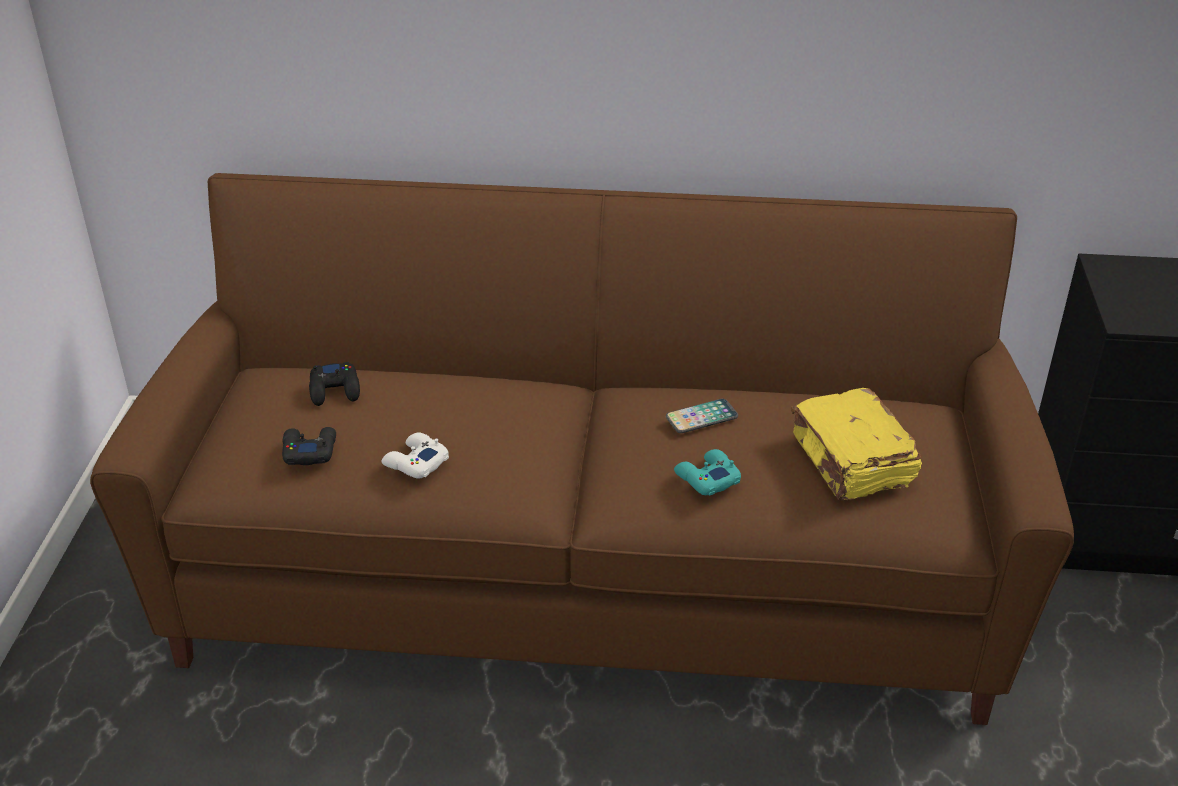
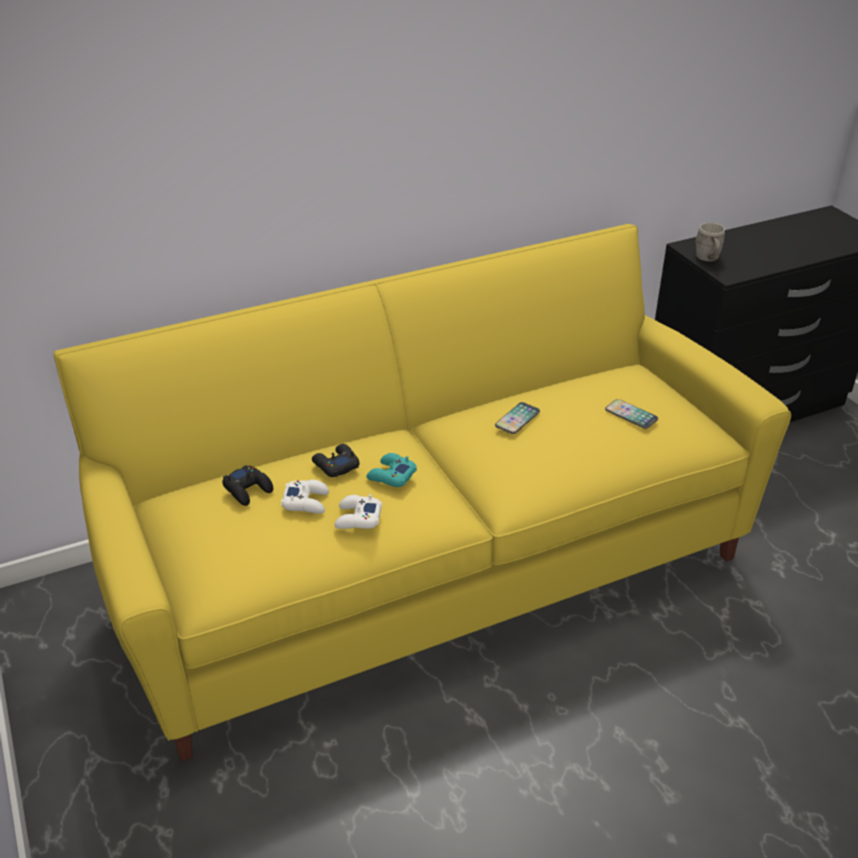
camera: 30 degrees left, 0 degrees up
(309, 451) = (271, 539): black game controller -> black game controller (335, 465)
(380, 424) = (306, 501): none -> white game controller
(589, 570) = (429, 563): brown sofa -> yellow sofa
(706, 478) = (557, 456): turquoise game controller -> turquoise game controller (391, 475)
(851, 462) = (631, 415): yellow book -> phone
(1118, 291) = (708, 259): none -> grey mug

